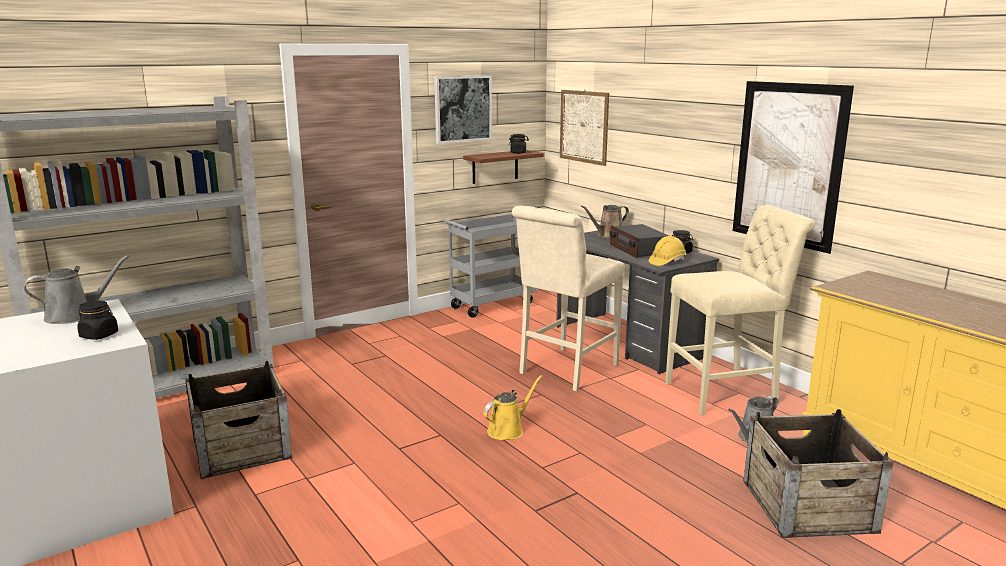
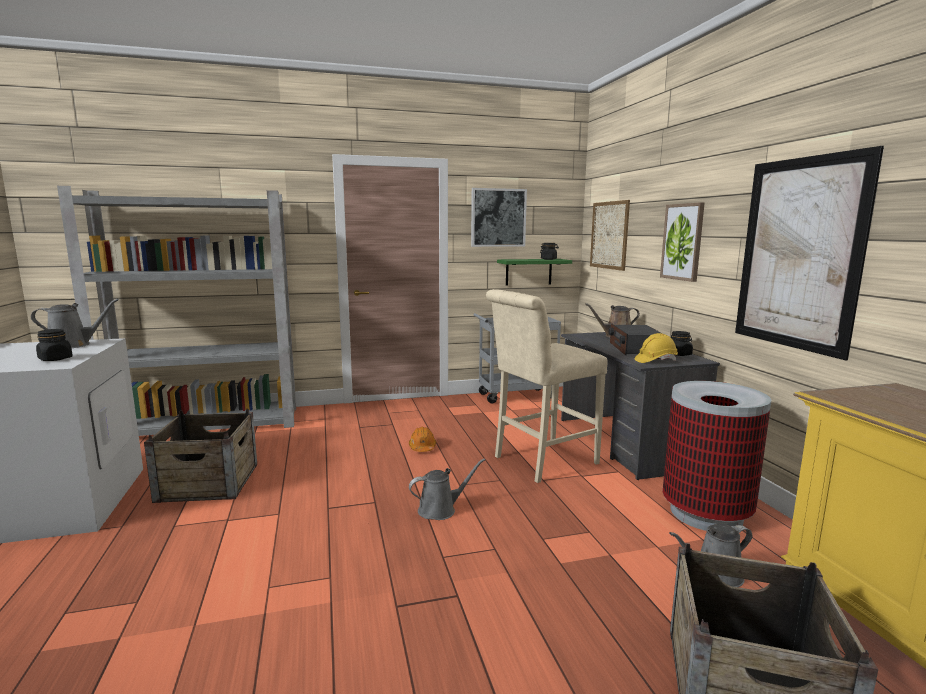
camera: 20 degrees right, 5 degrees down
(440, 375) = (422, 447): none -> orange hard hat
(495, 167) = (528, 272): brown shelf -> green shelf
(508, 430) = (440, 510): yellow watering can -> grey watering can
(674, 143) = (682, 242): none -> picture
(727, 393) = (706, 514): beige stool -> trash can

